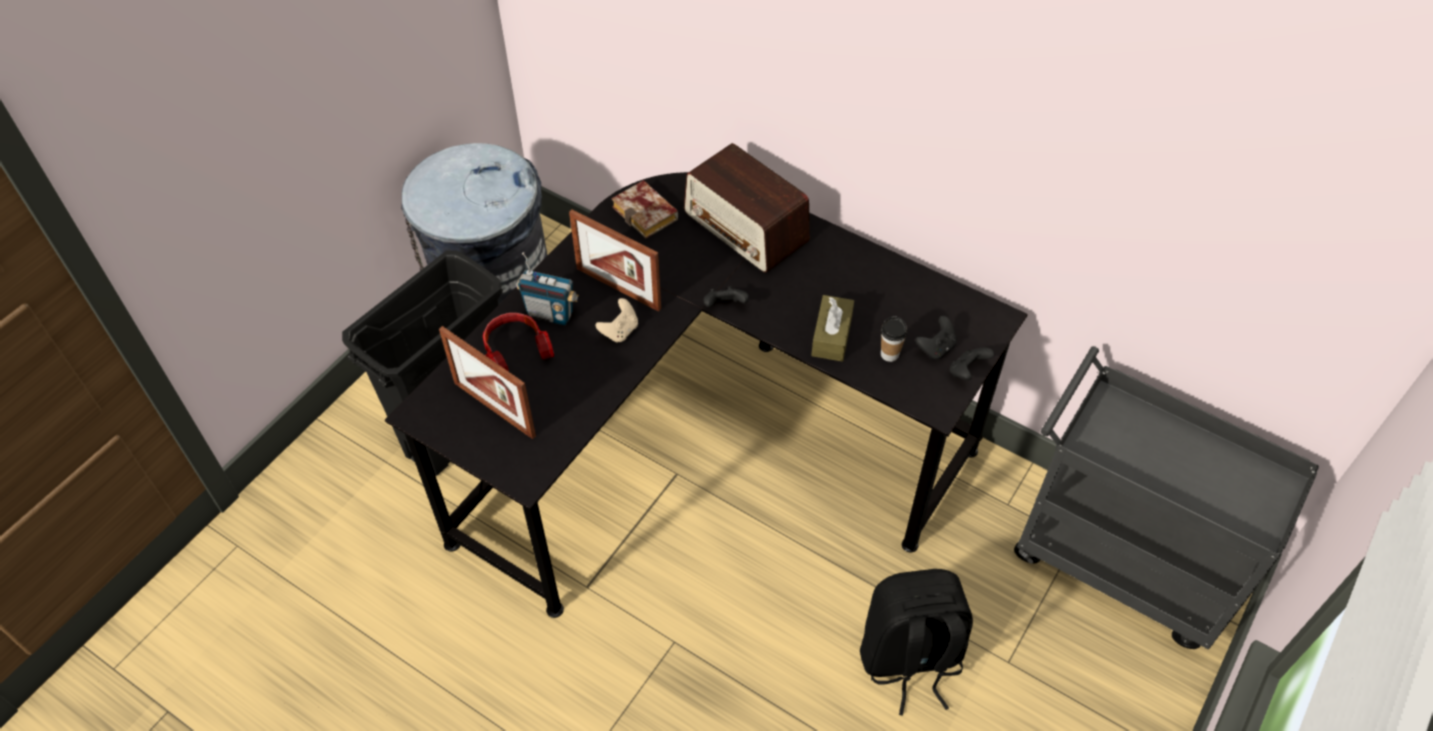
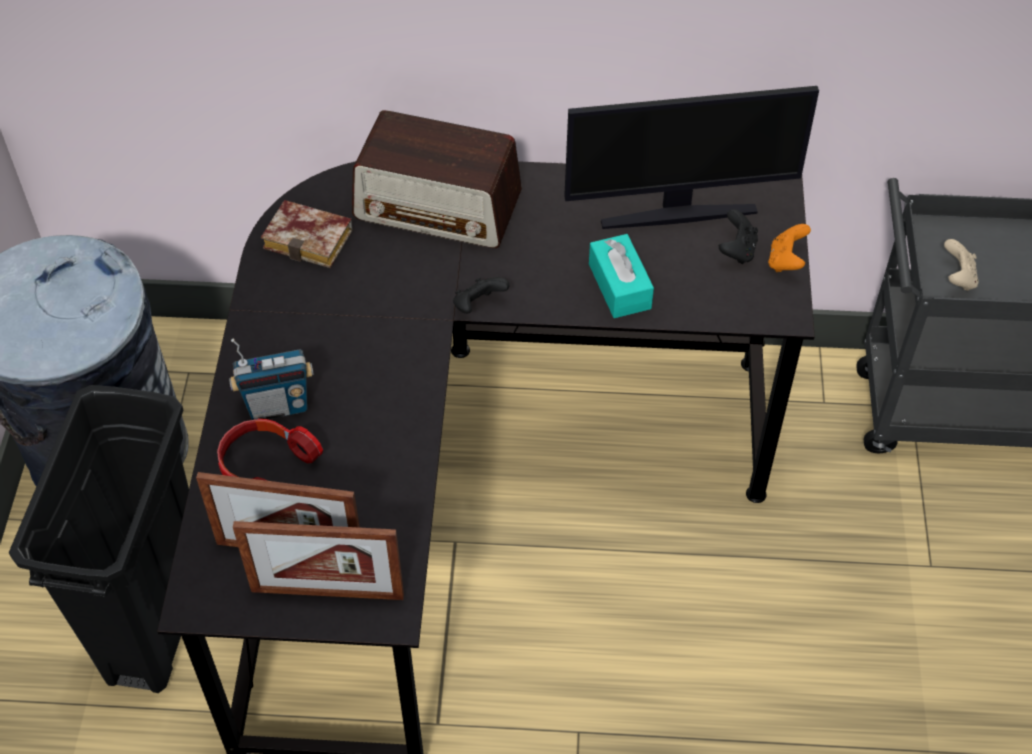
camera: 30 degrees left, 0 degrees up
(618, 288) = (339, 340): picture frame -> picture frame (327, 593)
(620, 331) = (376, 388): beige game controller -> beige game controller (957, 278)
(831, 336) = (619, 286): brown tissue box -> turquoise tissue box
(889, 354) = (694, 278): cup -> none
(909, 660) = (835, 617): black backpack -> none
(911, 303) = (678, 213): none -> monitor
(967, 372) = (786, 261): black game controller -> orange game controller

